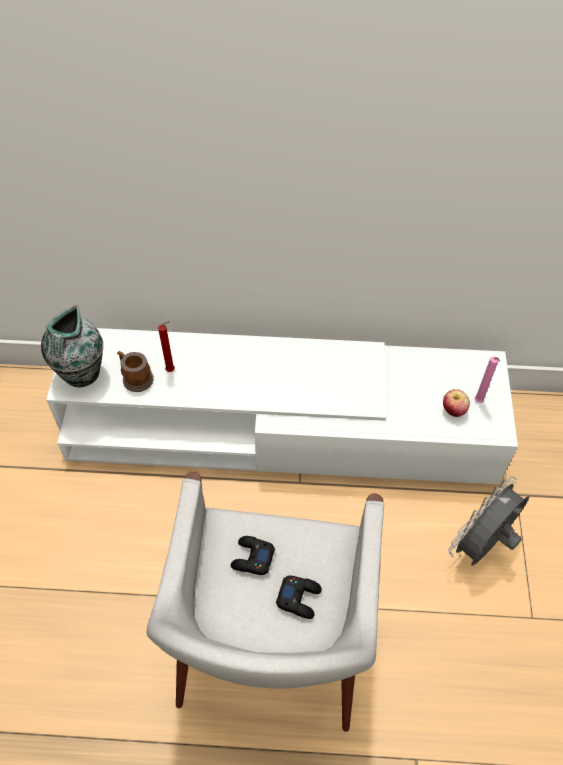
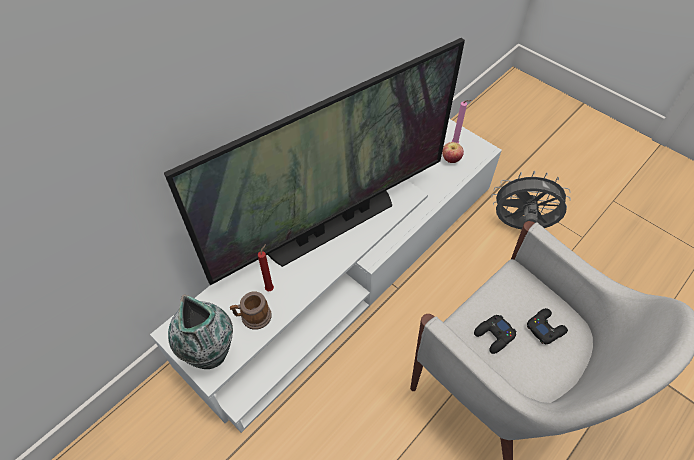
camera: 50 degrees left, 0 degrees up
(274, 368) = (331, 225): none -> television
(481, 545) = (520, 226): grey fan -> grey fan turned 105 degrees clockwise

